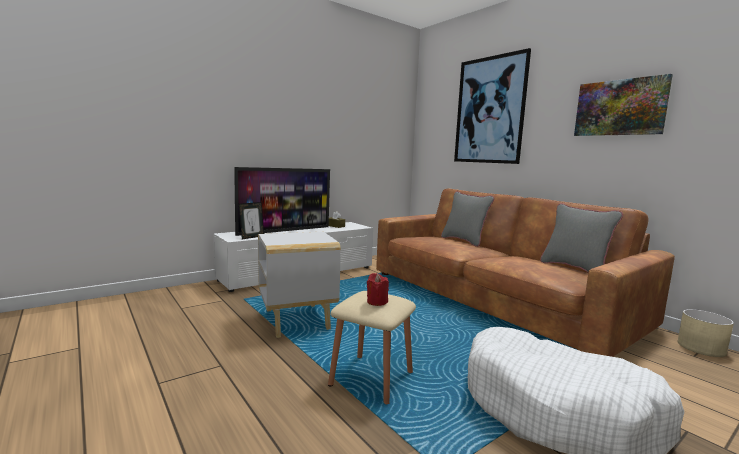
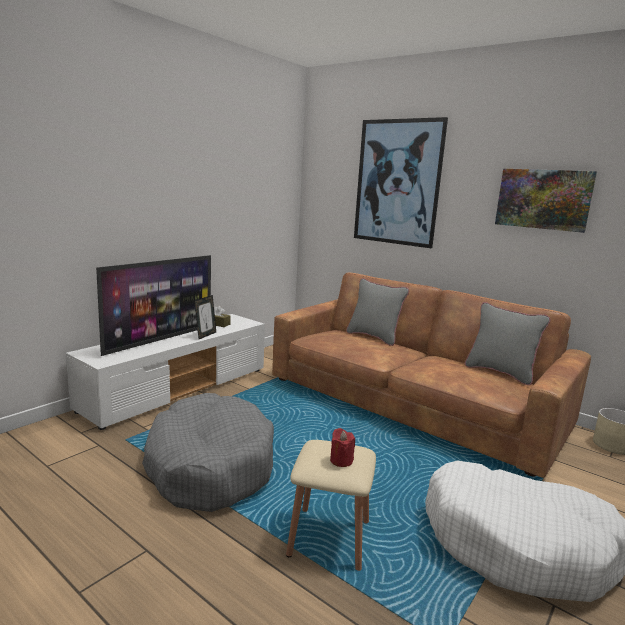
camera: 15 degrees left, 5 degrees up
(252, 237) = (124, 356): picture frame -> picture frame (205, 335)
(297, 320) = (210, 465): white side table -> grey dog bed

